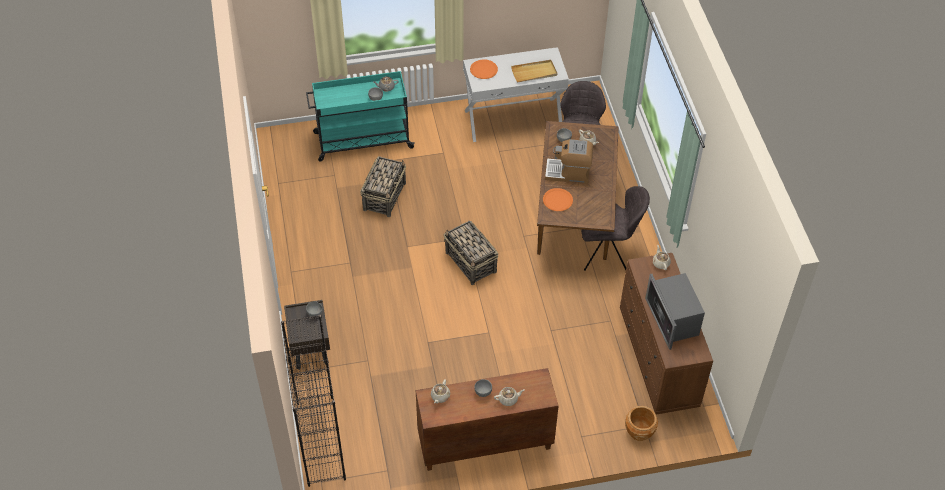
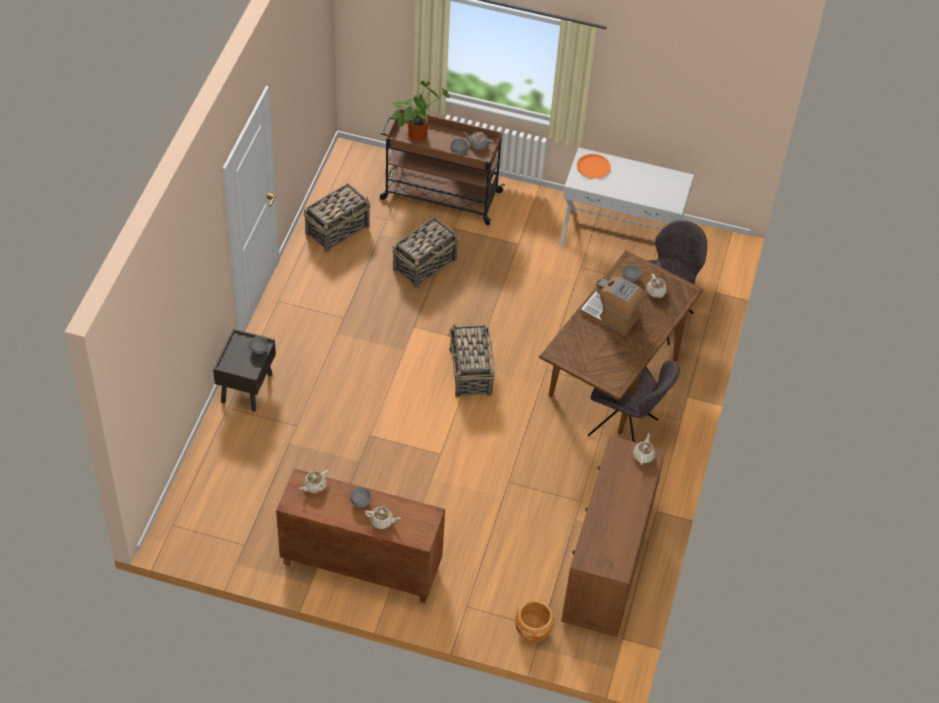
camera: 25 degrees right, 0 degrees up
(302, 197) = (338, 229): none -> basket
(320, 440) = (198, 484): black bookcase -> none
(336, 97) = (418, 133): none -> potted plant
(362, 140) = (439, 195): turquoise cart -> brown cart
(534, 72) = (648, 192): beige tray -> none
(557, 200) = (579, 340): orange plate -> none
(672, 319) = (614, 520): microwave -> none

